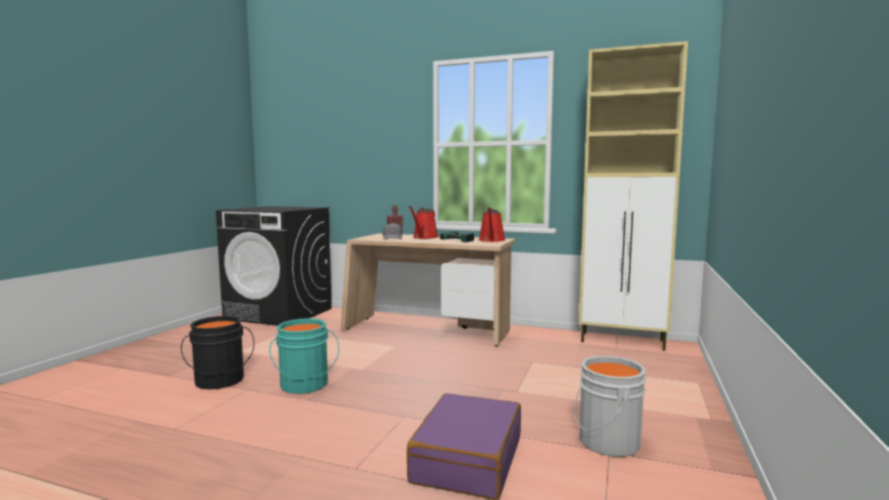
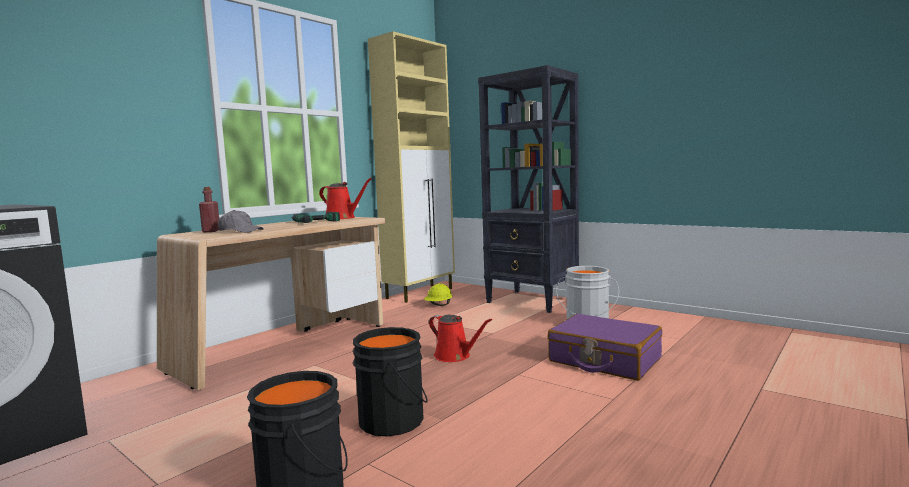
camera: 70 degrees left, 0 degrees up
(305, 385) = (395, 420): turquoise bucket -> black bucket
(424, 237) = (268, 226): red watering can -> red watering can (455, 356)
(587, 355) = (438, 305): none -> yellow hard hat
(671, 398) = (532, 301): none -> black bookcase

